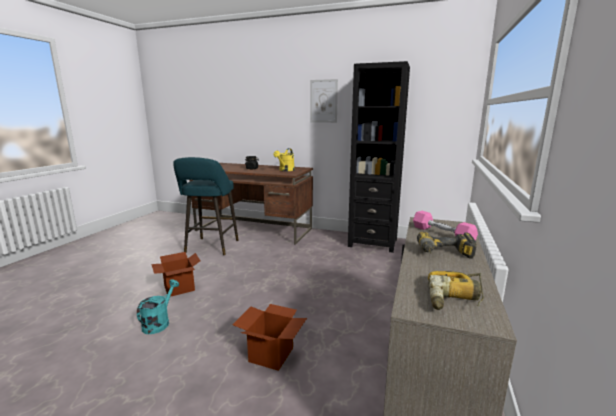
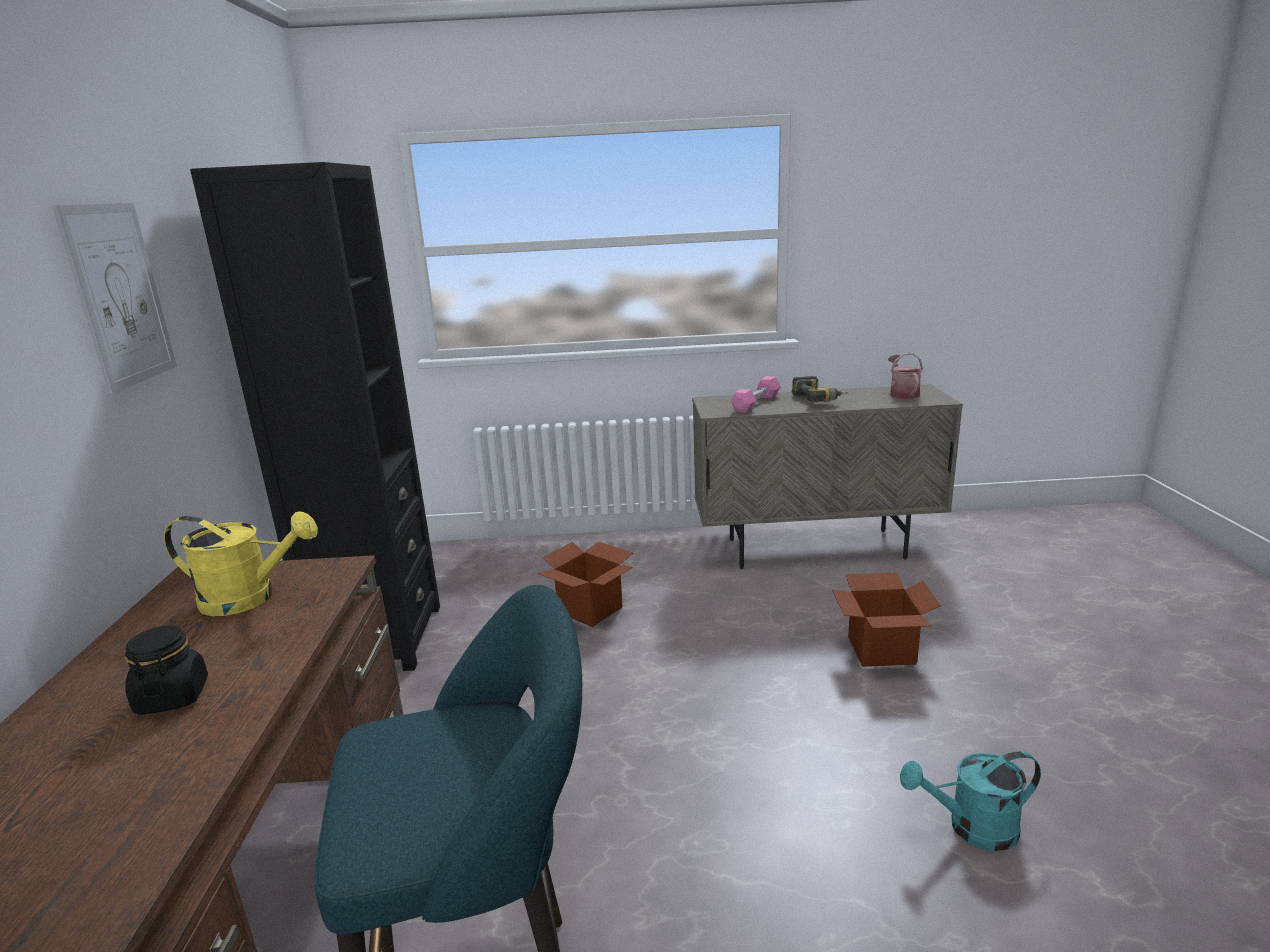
camera: 110 degrees left, 5 degrees up
(179, 288) = (835, 895): cardboard box -> cardboard box (589, 610)
(455, 297) = (902, 393): power drill -> watering can

